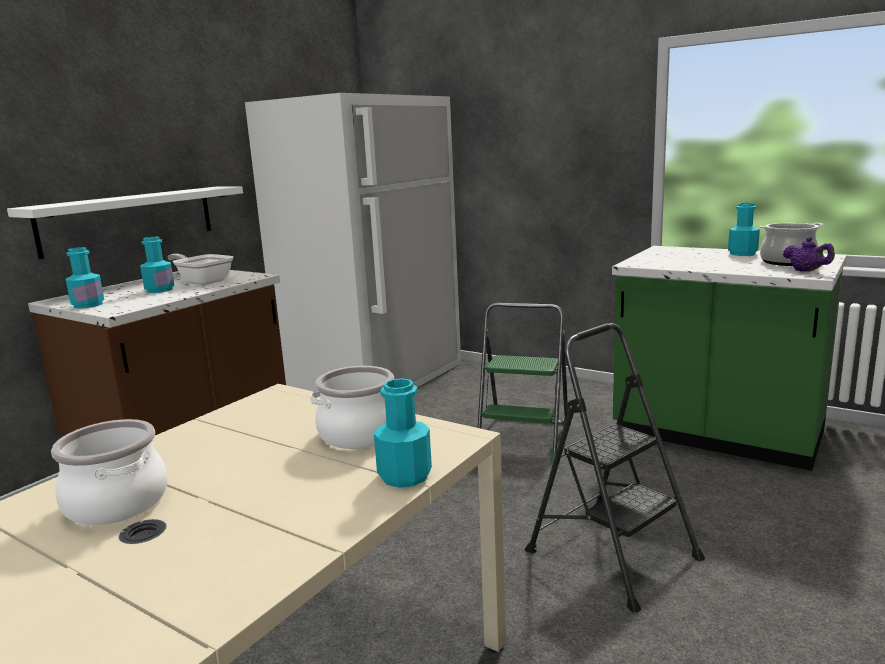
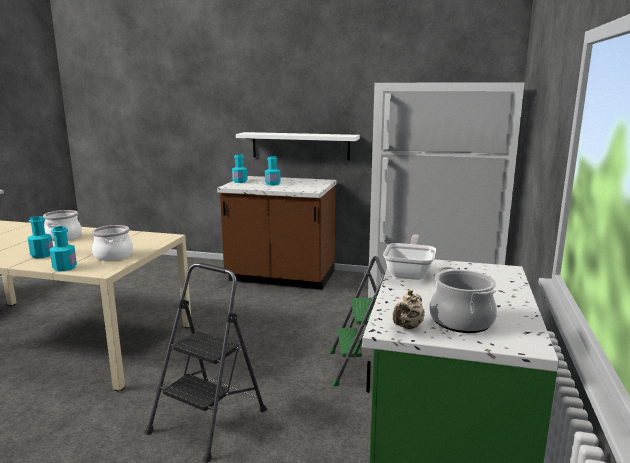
camera: 70 degrees right, 0 degrees up
(203, 282) = (294, 186): frying pan -> frying pan (410, 273)
(742, 253) = (501, 302): turquoise bottle -> turquoise bottle (42, 255)
(806, 271) = (407, 327): purple teapot -> beige teapot

